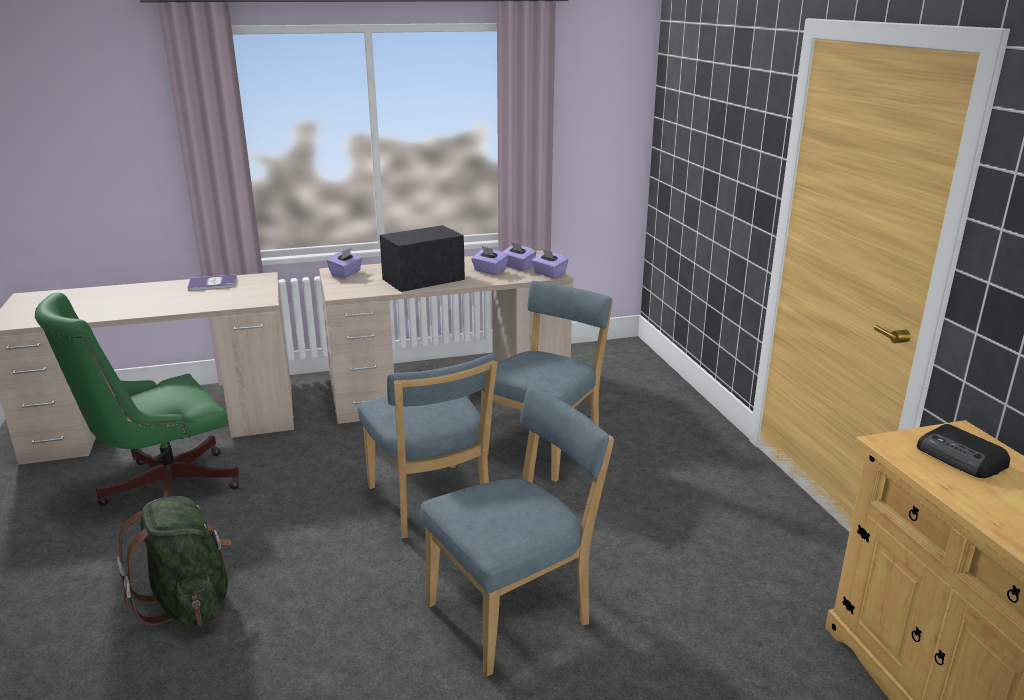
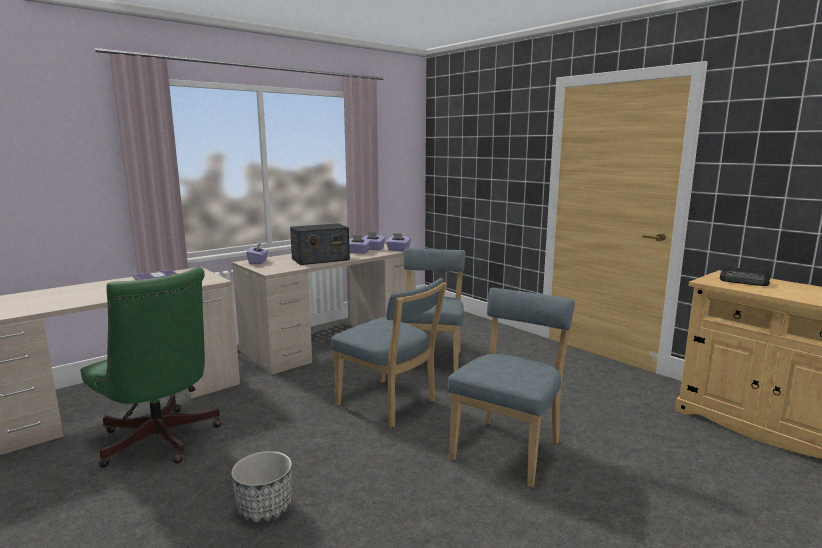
camera: 25 degrees left, 10 degrees down
(162, 488) = (160, 442): green office chair -> green office chair turned 75 degrees counterclockwise
(188, 602) = (264, 509): green backpack -> planter
(424, 279) = (320, 259): radio -> radio turned 150 degrees counterclockwise

